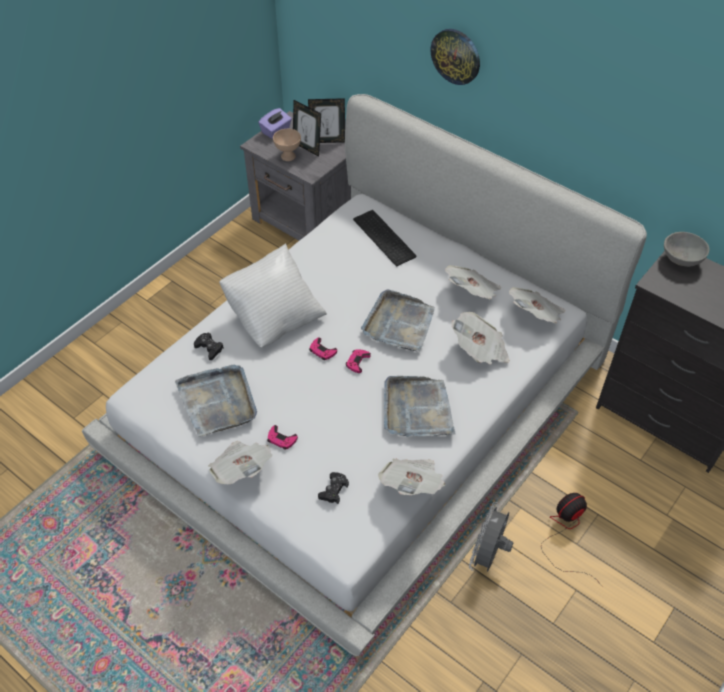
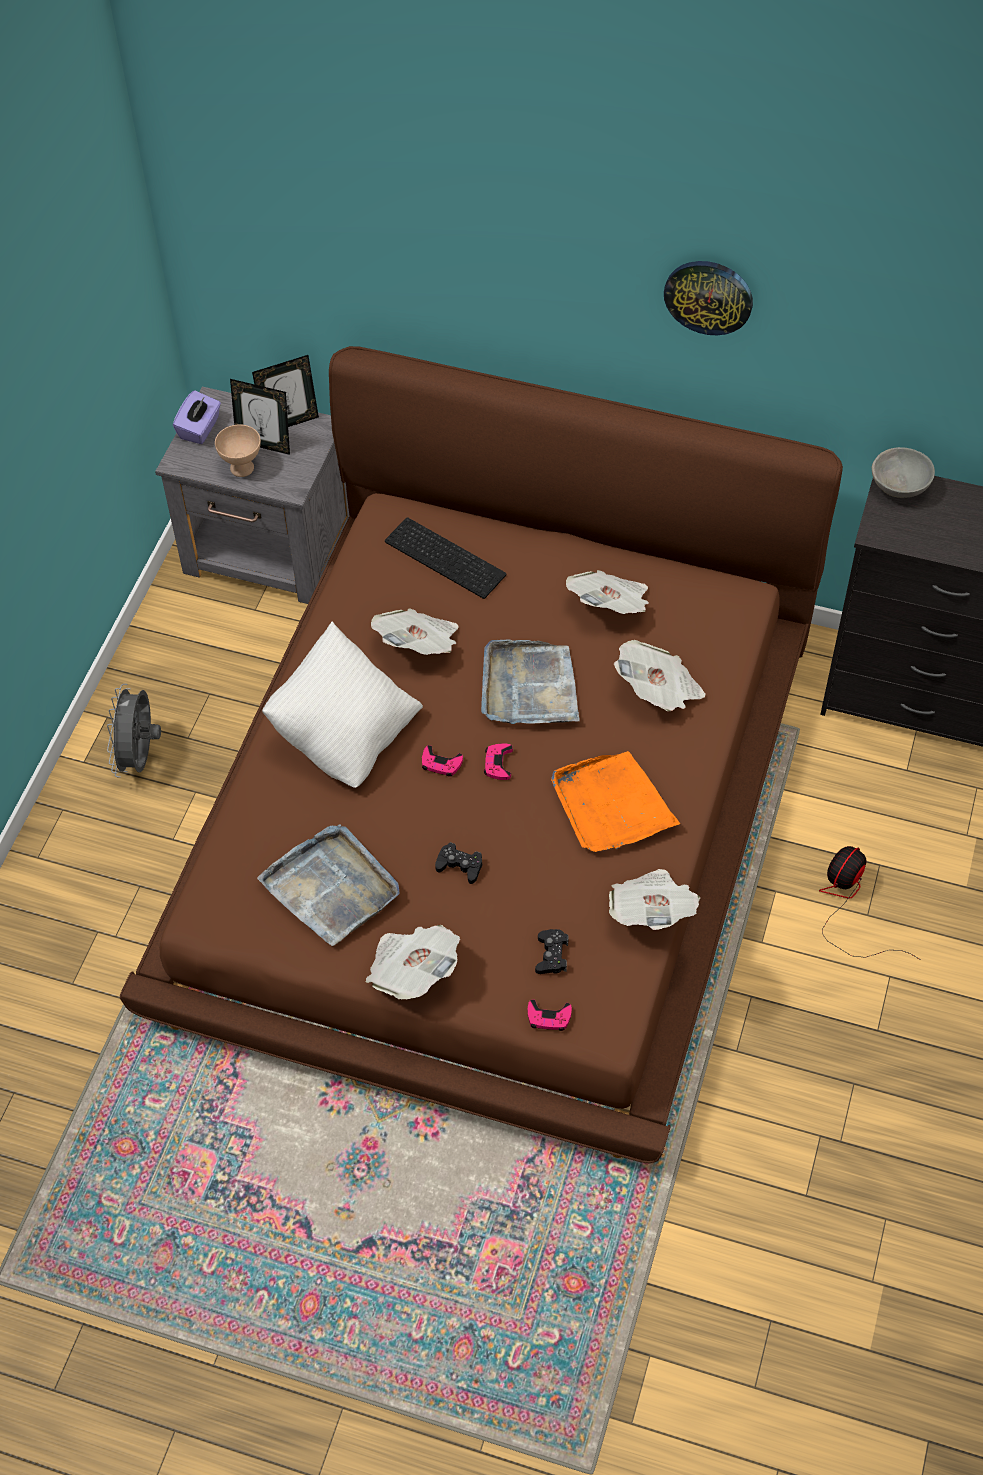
camera: 20 degrees left, 5 degrees up
(209, 348) = (275, 813): black game controller -> black game controller (460, 866)
(281, 439) = (446, 910): pink game controller -> pink game controller (548, 1017)
(361, 403) = (493, 817): white bed -> brown bed
(417, 409) = (611, 805): grey tray -> orange tray
(456, 56) = (498, 272): wall clock -> wall clock (708, 296)
(488, 555) = (759, 972): grey fan -> grey fan (140, 757)
(536, 315) = (712, 613): newspaper -> newspaper (419, 645)

